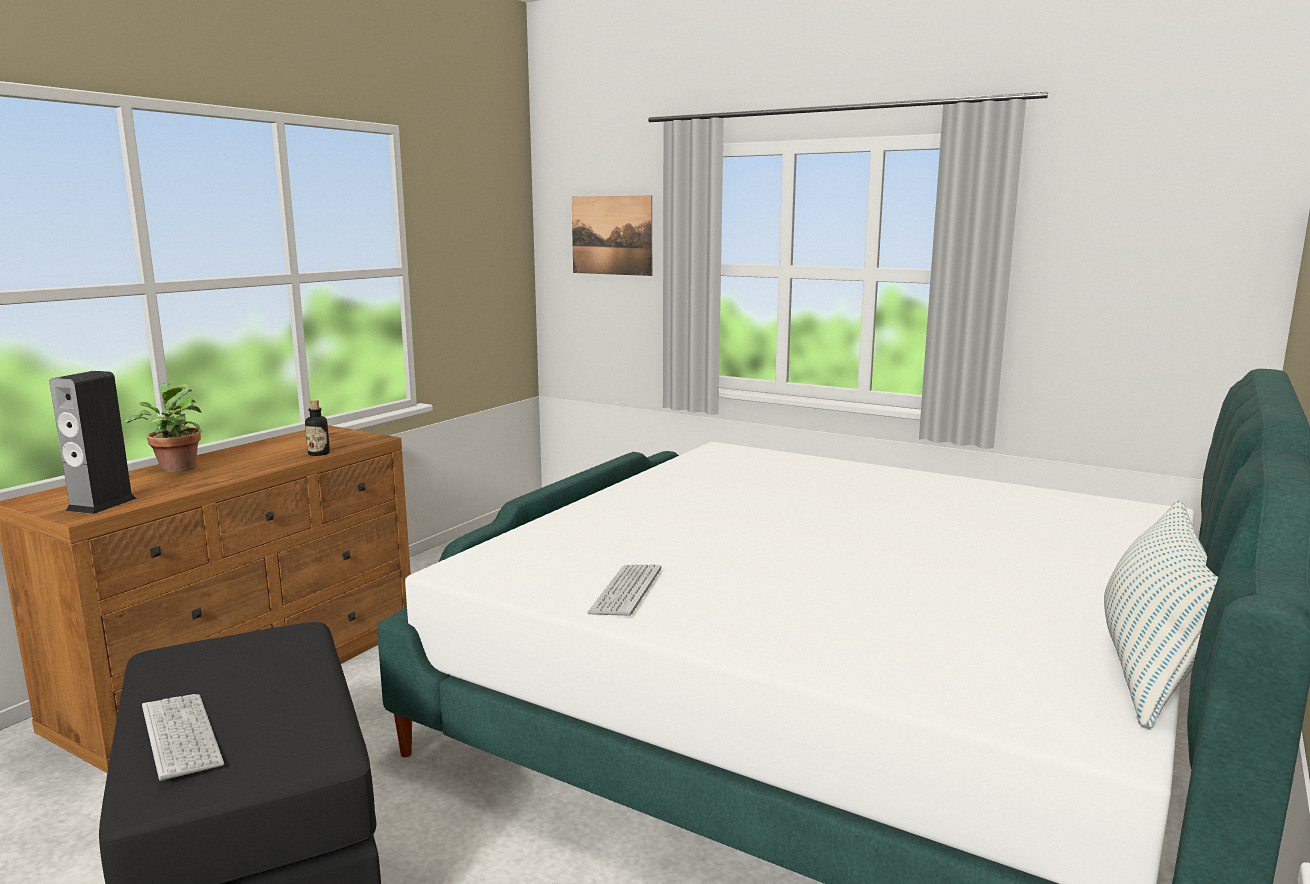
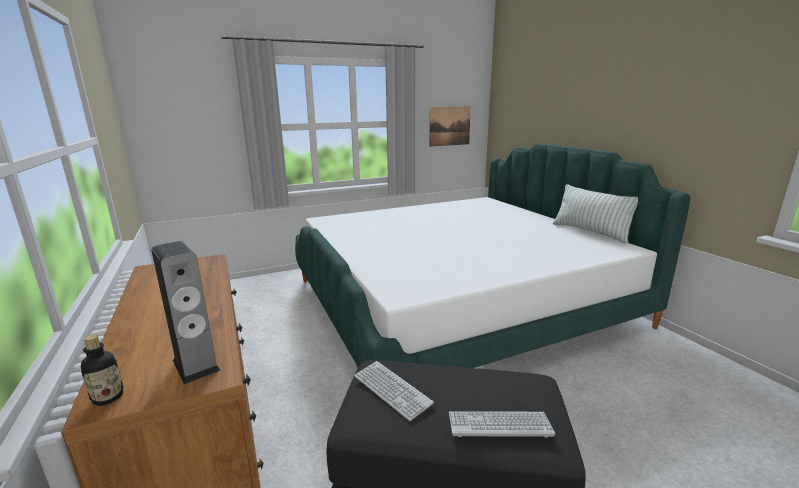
camera: 55 degrees left, 5 degrees up
(176, 467) = (138, 326): potted plant -> none
(319, 453) = (214, 277): bottle -> bottle (108, 397)
(611, 235) = (192, 110): picture -> picture (449, 126)
(626, 591) = (469, 272): keyboard -> keyboard (391, 390)

